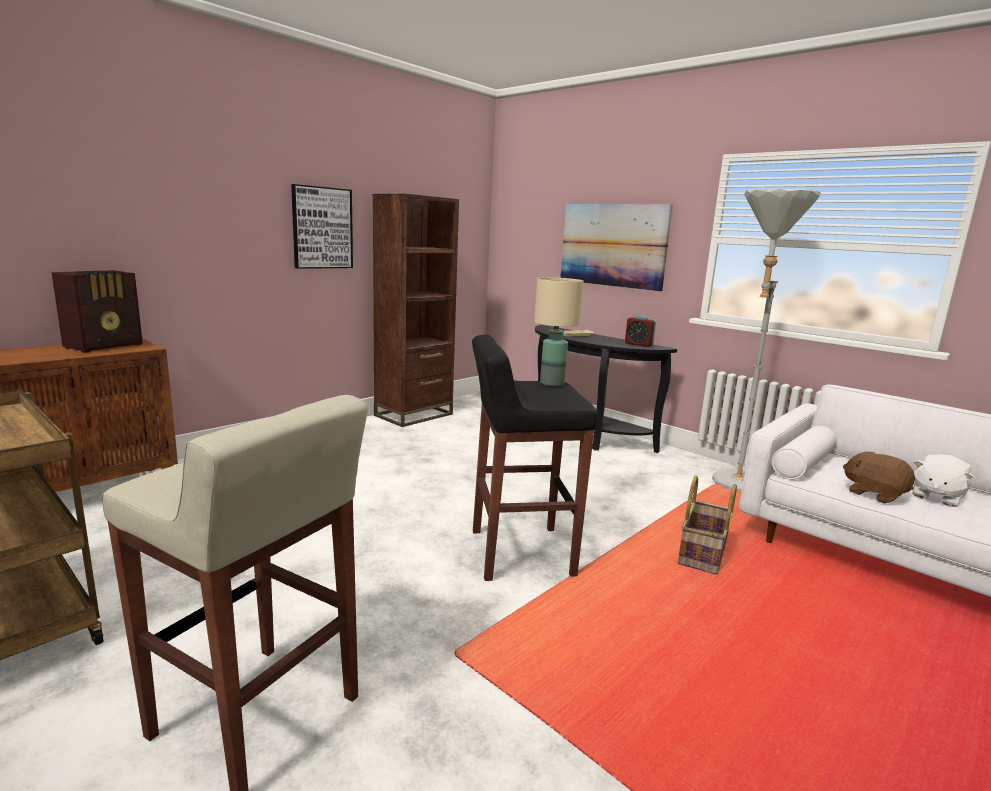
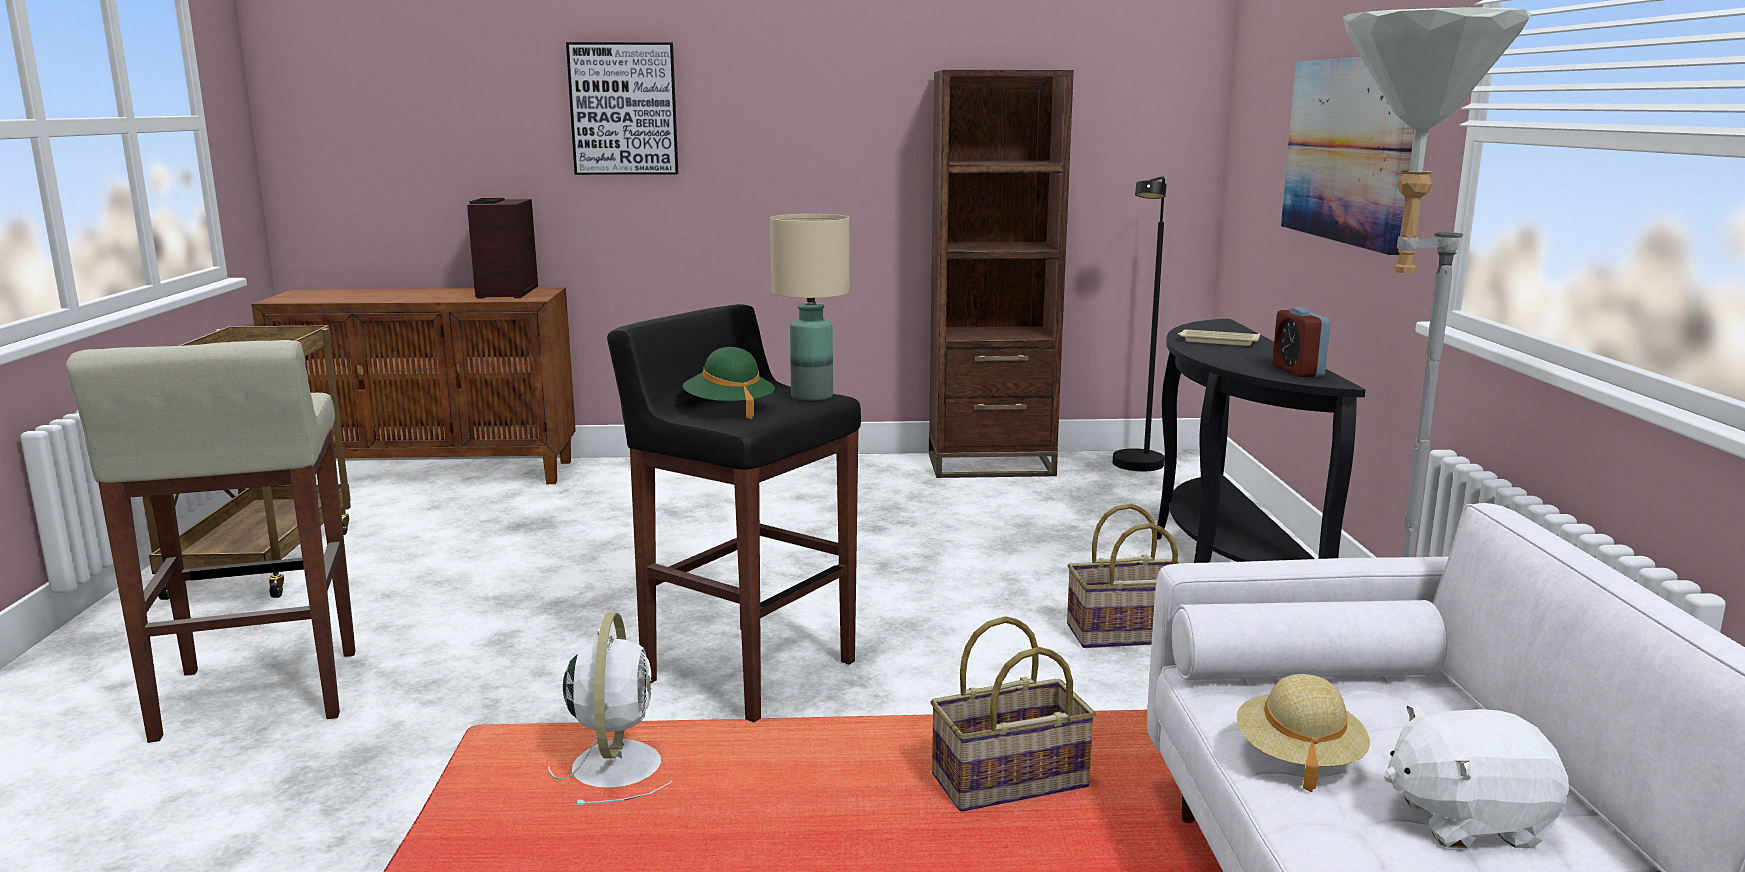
camera: 45 degrees right, 0 degrees up
(106, 346) = (505, 293): radio -> radio turned 105 degrees clockwise
(322, 228) = (839, 134): picture -> picture (624, 109)
(476, 403) = (1137, 468): none -> black floor lamp
(545, 397) = (729, 409): none -> green hat
(565, 629) = (617, 763): none -> white fan
(614, 477) = (1127, 634): none -> basket
(874, 494) = (1298, 757): brown plush toy -> beige hat

